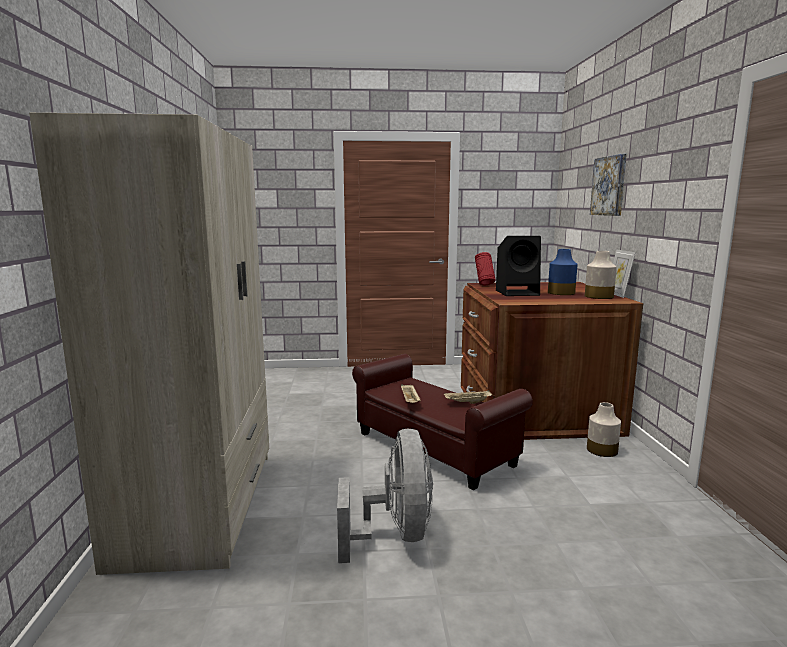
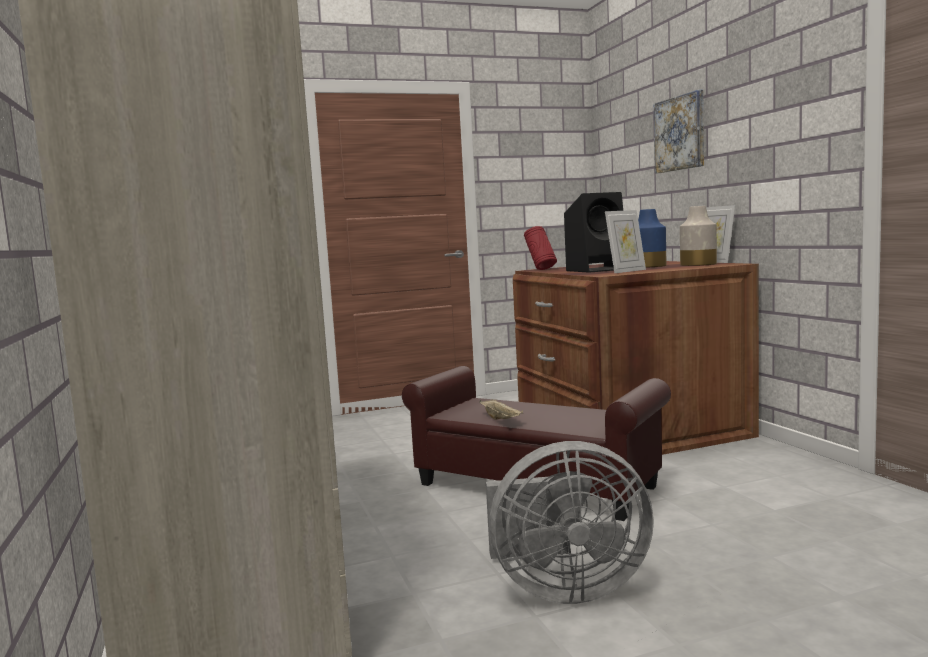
camera: 15 degrees left, 5 degrees down
(395, 534) = (563, 588): grey fan -> grey fan turned 105 degrees clockwise
(467, 403) = (578, 411): beige tray -> none
(532, 299) = (626, 271): none -> picture frame
(601, 450) = (740, 454): beige vase -> none

